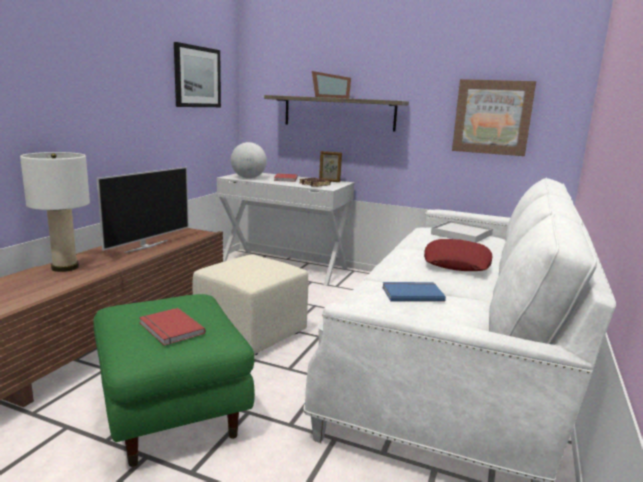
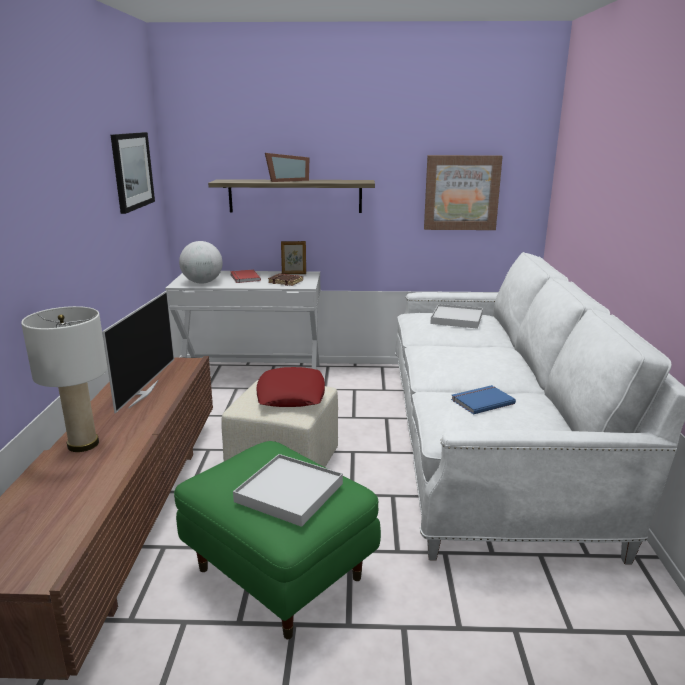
camera: 20 degrees left, 5 degrees up
(169, 329) = (289, 493): red book -> white tray
(457, 263) = (483, 356): red pillow -> red pillow (291, 395)

